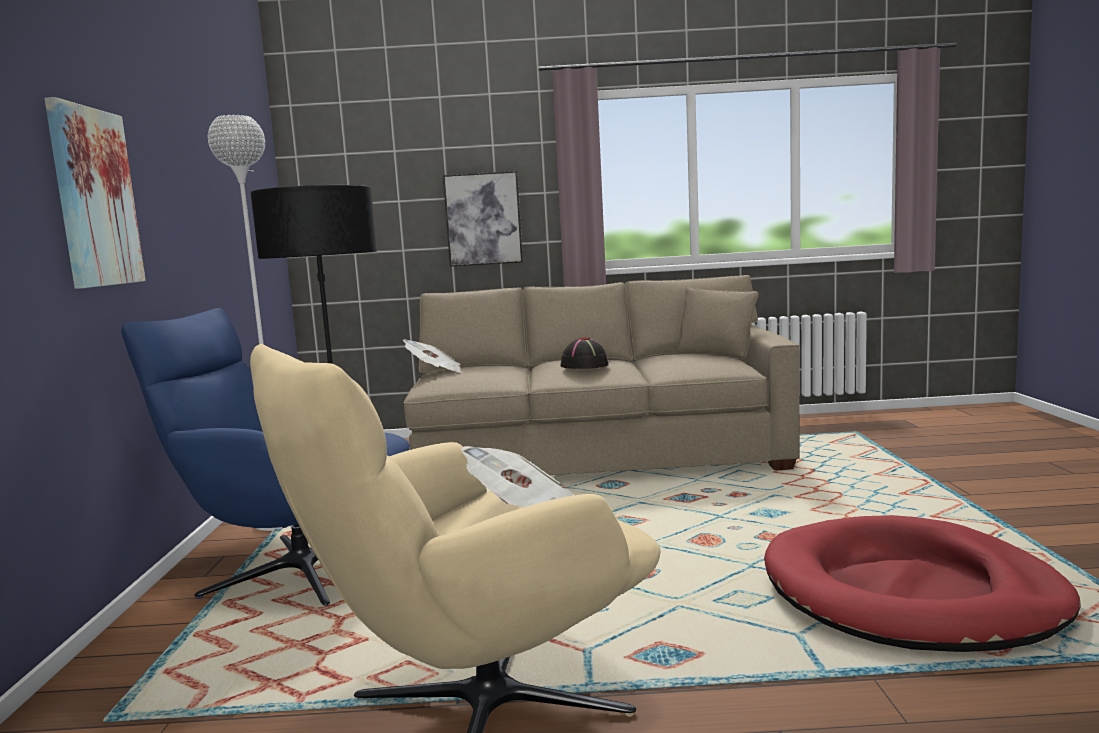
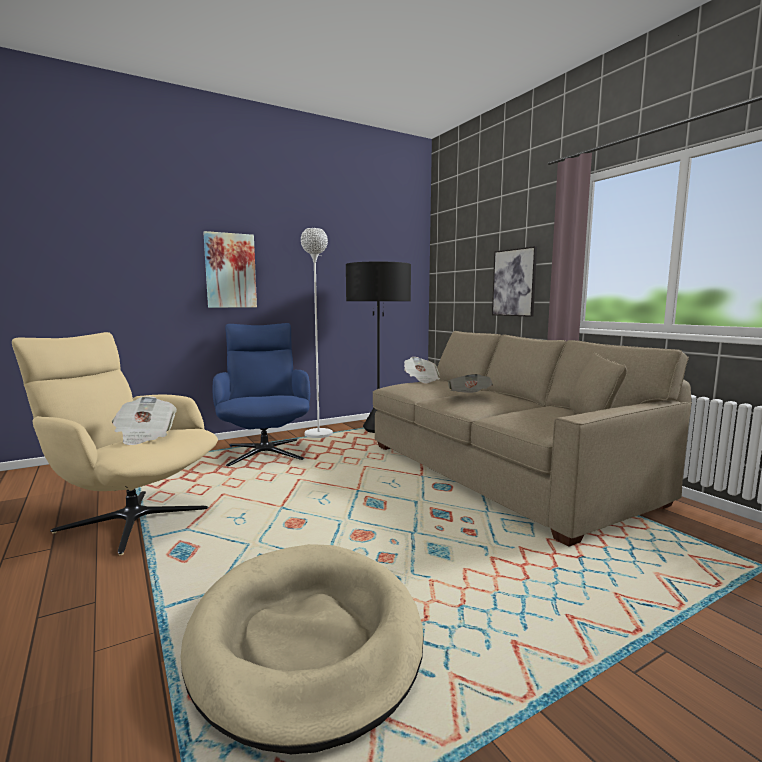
camera: 60 degrees right, 0 degrees up
(584, 365) = (469, 396): black hat -> newspaper
(910, 593) = (306, 640): red dog bed -> beige dog bed

